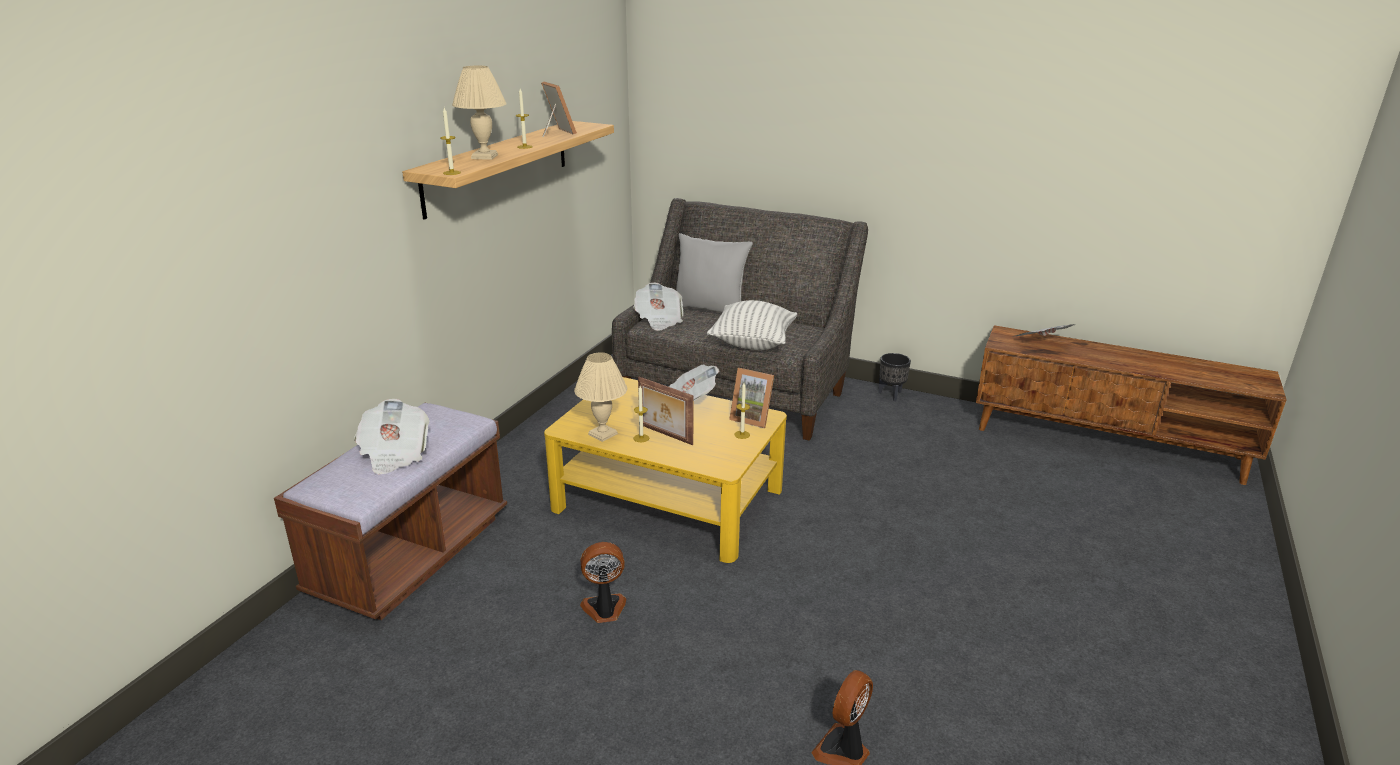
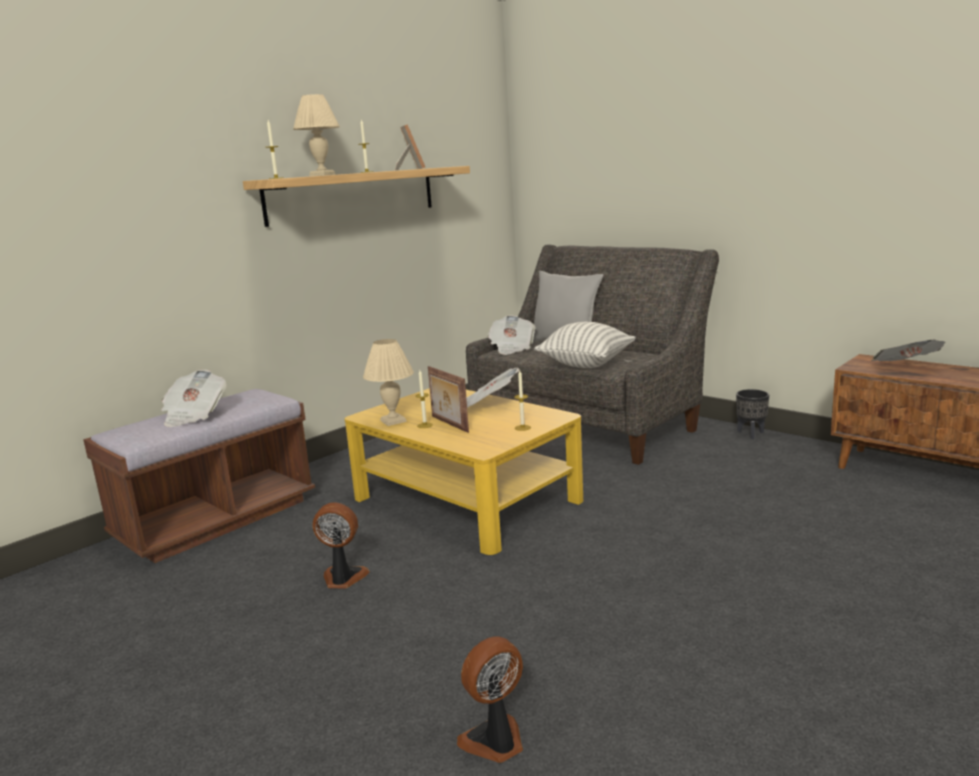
camera: 20 degrees right, 10 degrees down
(752, 418) = (544, 416): picture frame -> none

